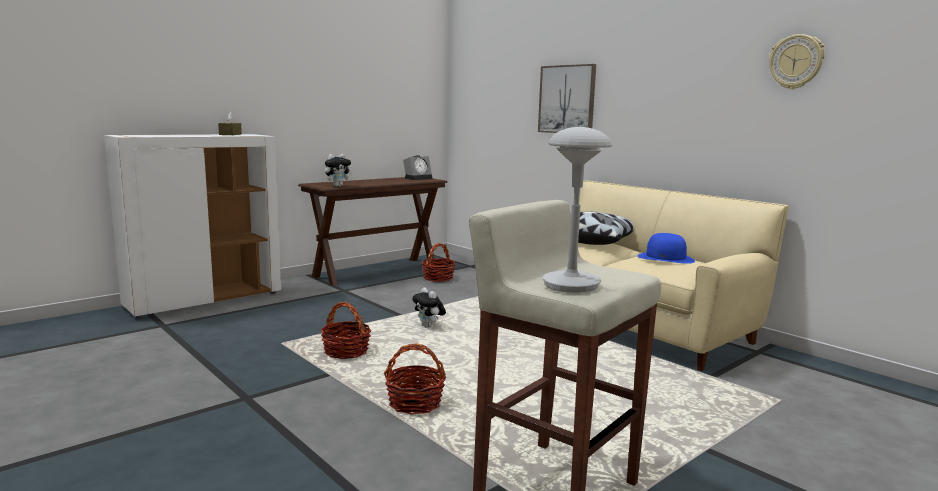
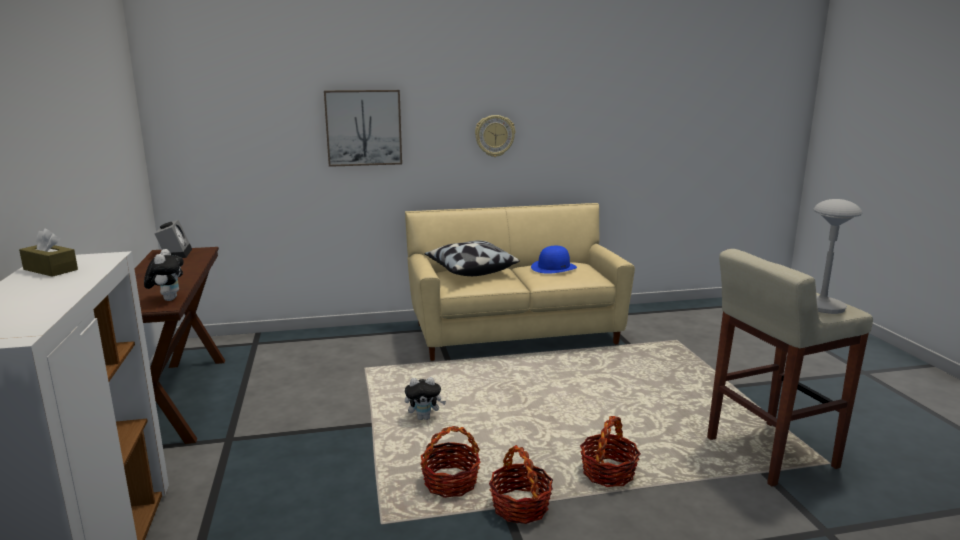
camera: 60 degrees left, 5 degrees up
(438, 278) = (271, 371): basket -> basket (520, 507)
(796, 62) = (590, 93): wall clock -> wall clock (494, 136)

